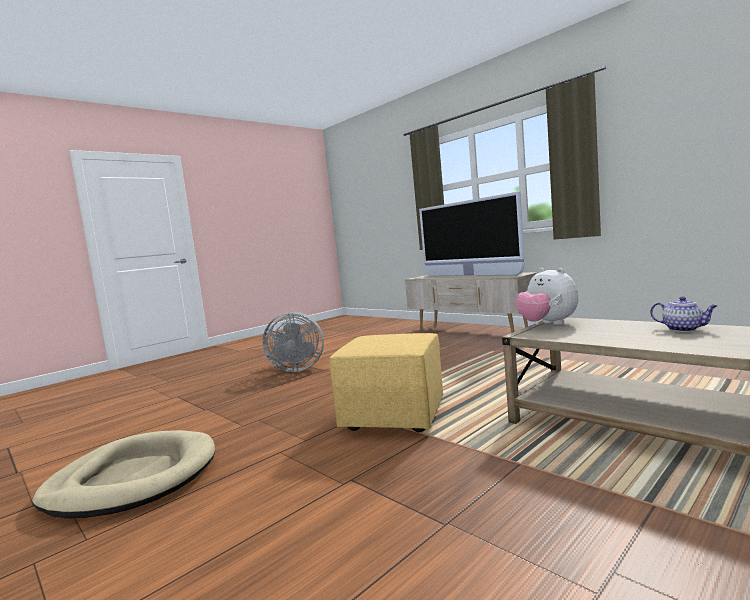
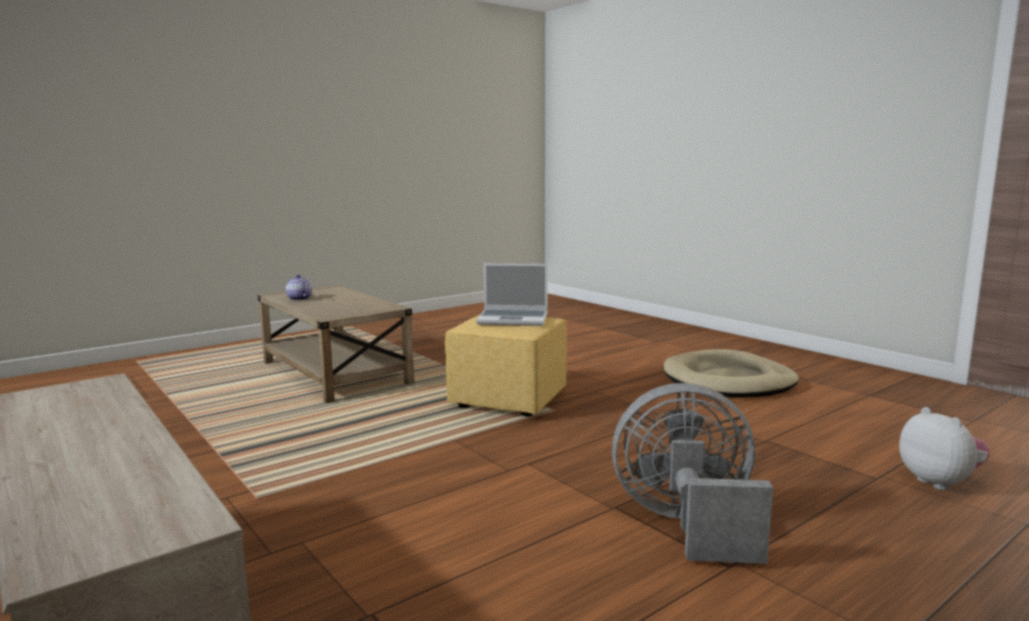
camera: 175 degrees left, 5 degrees up
(380, 342) = (514, 319): none -> laptop
(470, 275) = (84, 440): television -> none
(547, 324) = (353, 313): plush toy -> plush toy (939, 482)

